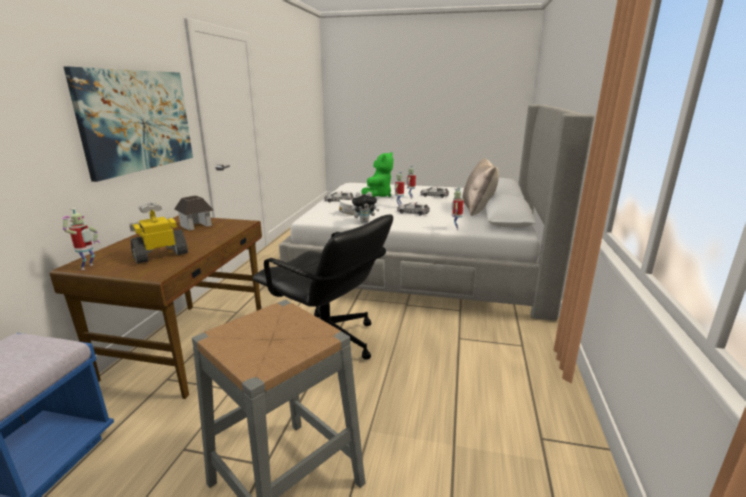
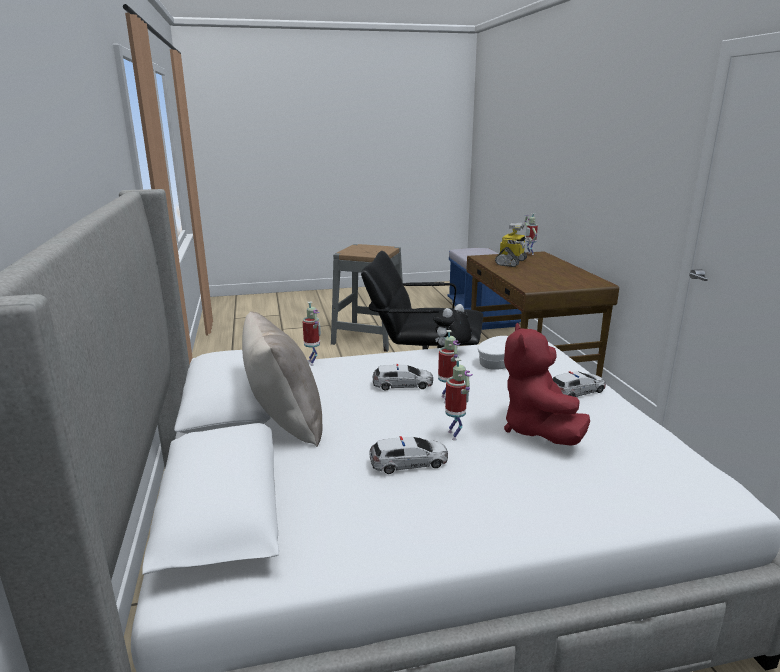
camera: 155 degrees right, 0 degrees up
(138, 120) = (622, 173): picture -> none
(196, 225) = (562, 280): toy house -> none
(377, 196) = (538, 430): green plush toy -> red plush toy

